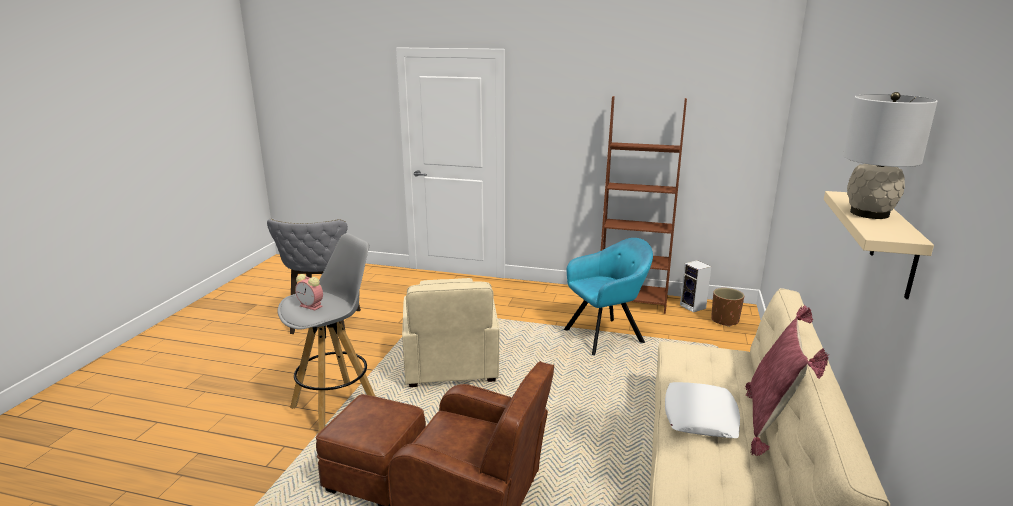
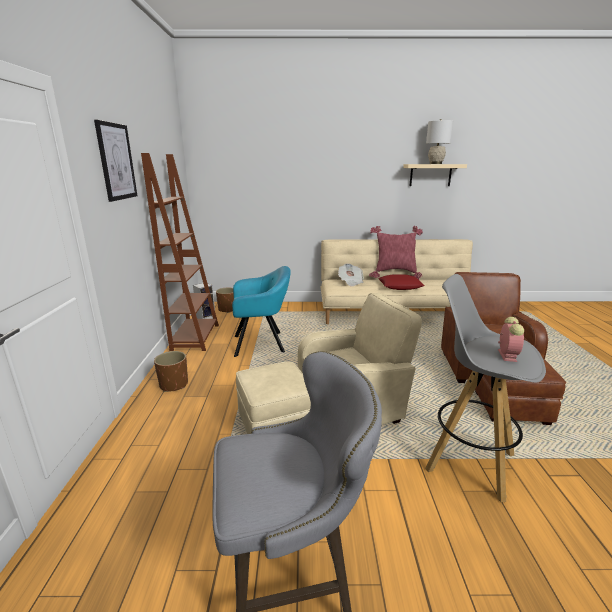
camera: 105 degrees left, 0 degrees up
(533, 293) = (174, 385): none -> brown planter
(572, 102) = (116, 162): none -> picture
(606, 335) = (261, 343): turquoise armchair -> turquoise armchair turned 120 degrees clockwise
(700, 417) = (400, 286): white pillow -> red pillow
(724, 368) = (350, 282): none -> newspaper

